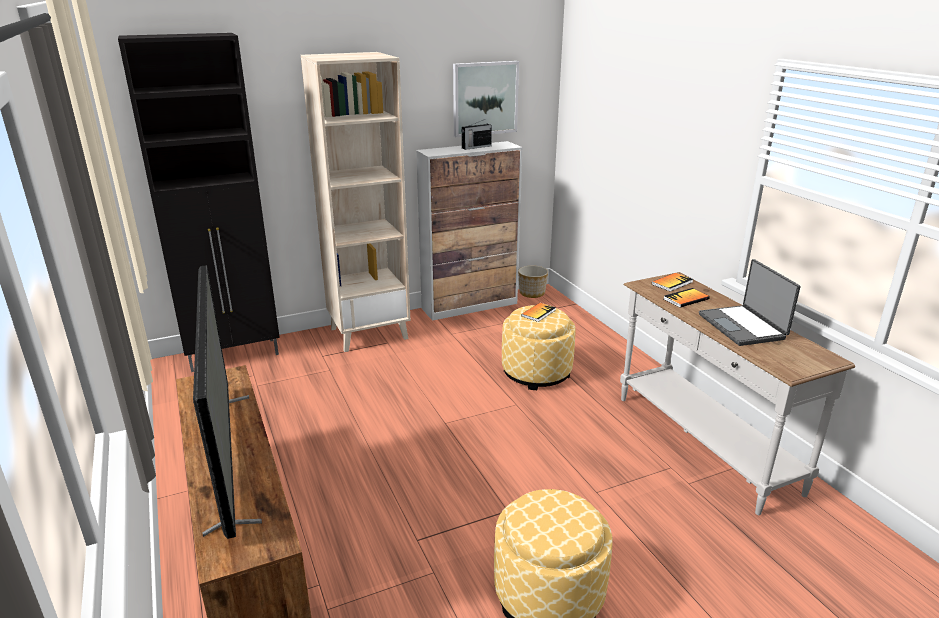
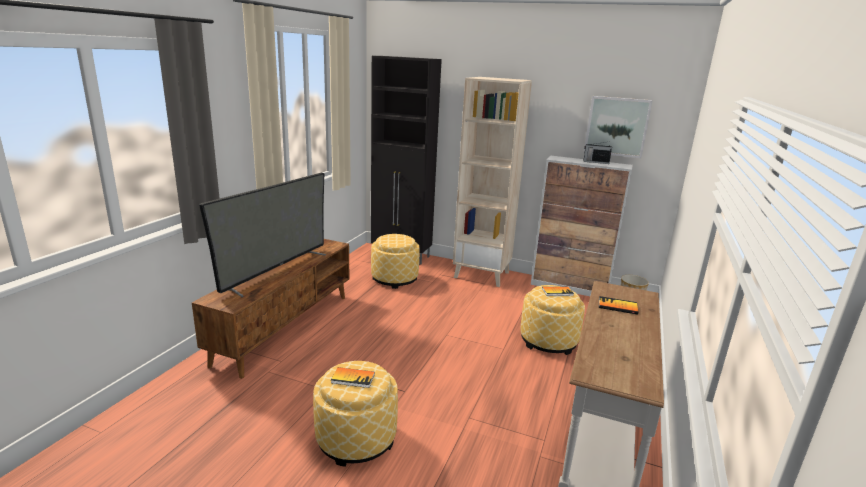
camera: 45 degrees right, 5 degrees down
(277, 389) = (394, 278): none -> ottoman
(672, 283) = (632, 295): book -> book (353, 378)
(743, 326) = (621, 338): laptop -> none

